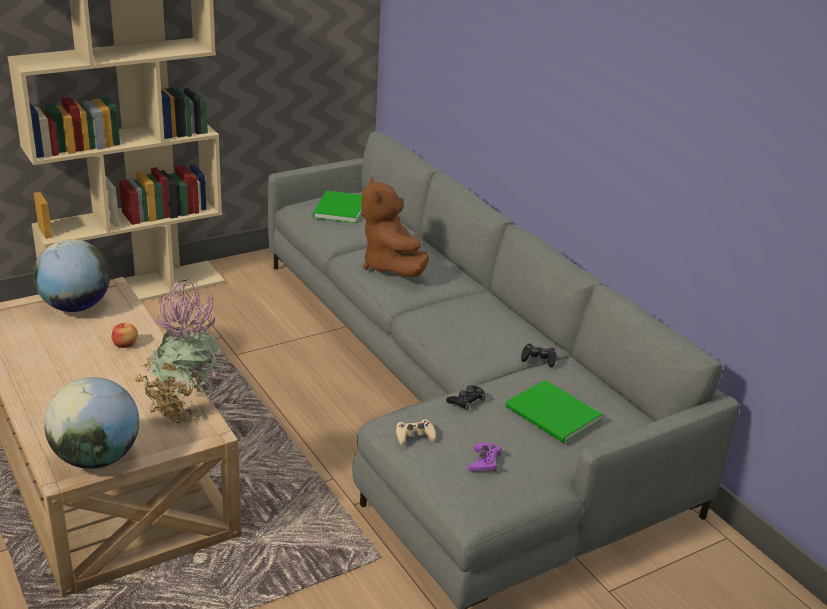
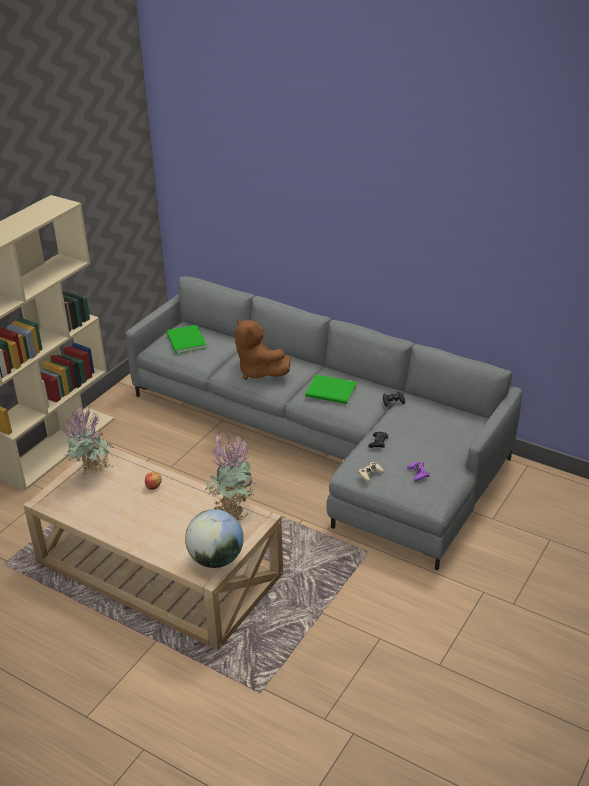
camera: 25 degrees left, 5 degrees up
(75, 307) = (94, 474): globe -> potted plant
(553, 415) = (430, 432): green book -> green book (332, 392)

